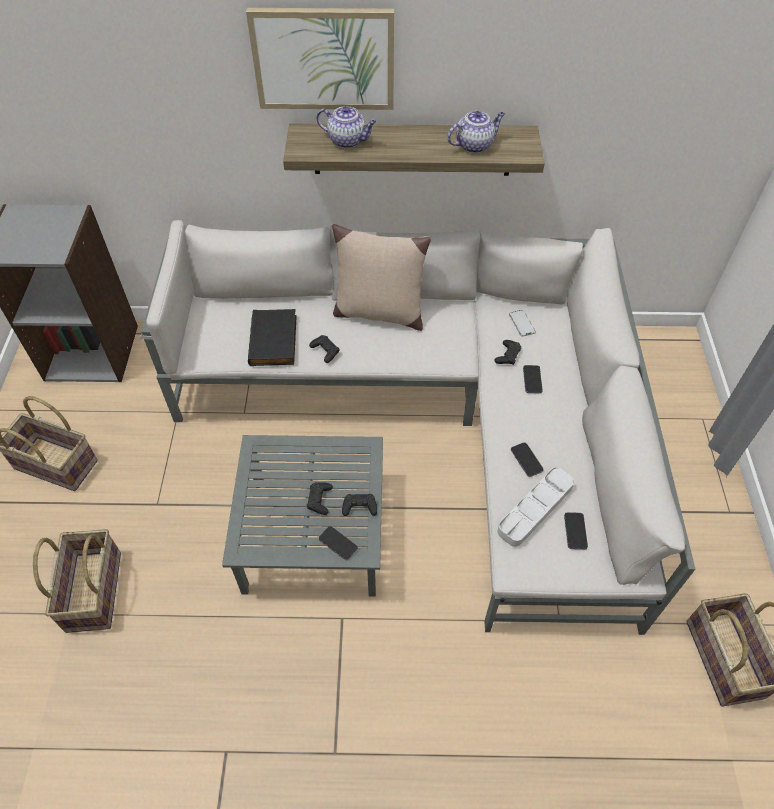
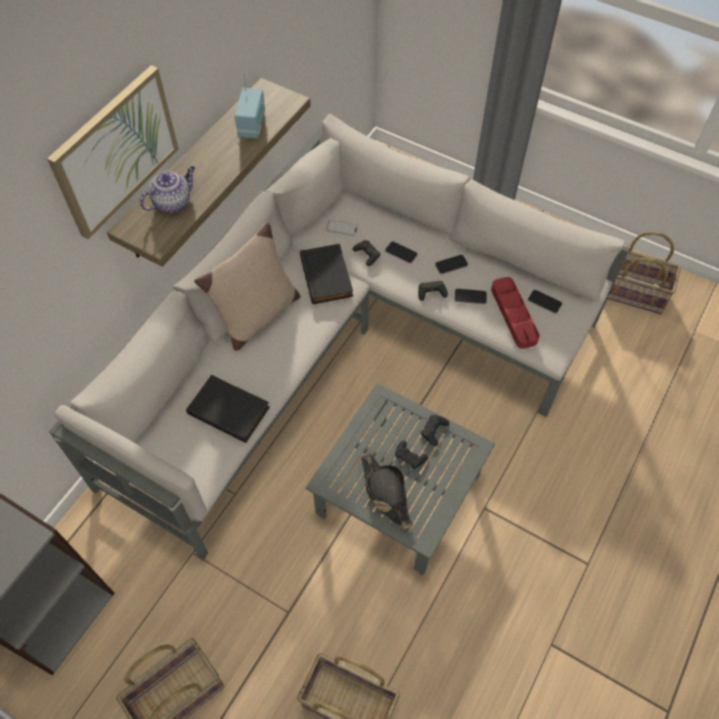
camera: 60 degrees left, 5 degrees up
(270, 497) = (385, 492): none -> black hat
(325, 351) = (271, 376): black game controller -> black game controller (431, 292)
(338, 543) = (458, 462): phone -> phone (451, 265)
(459, 339) = (328, 276): none -> black book
(474, 145) = (252, 125): teapot -> radio
(535, 509) = (513, 315): grey tray -> red tray

